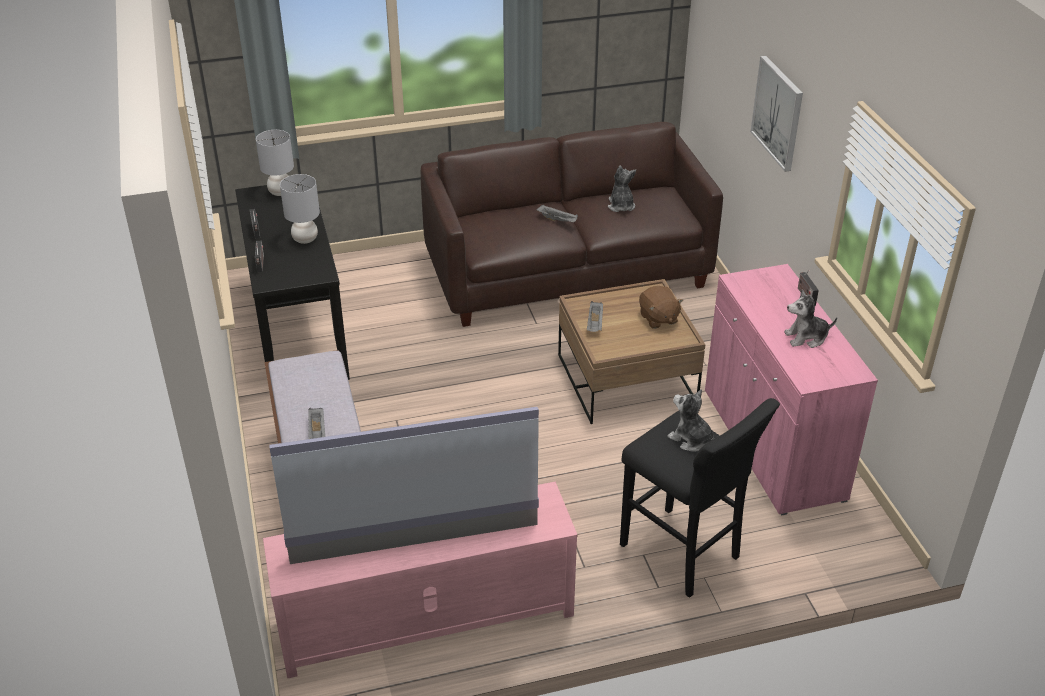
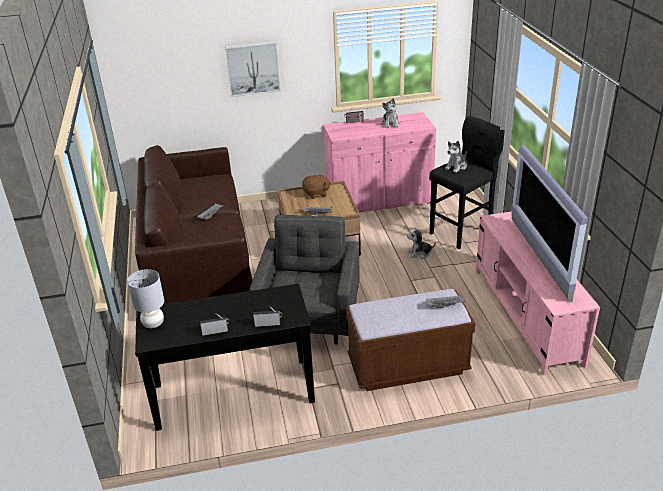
camera: 85 degrees left, 5 degrees down
(305, 239) = (236, 303): grey table lamp -> none
(434, 381) = (310, 317): none -> grey armchair
(621, 206) = (199, 194): plush toy -> plush toy (419, 253)

